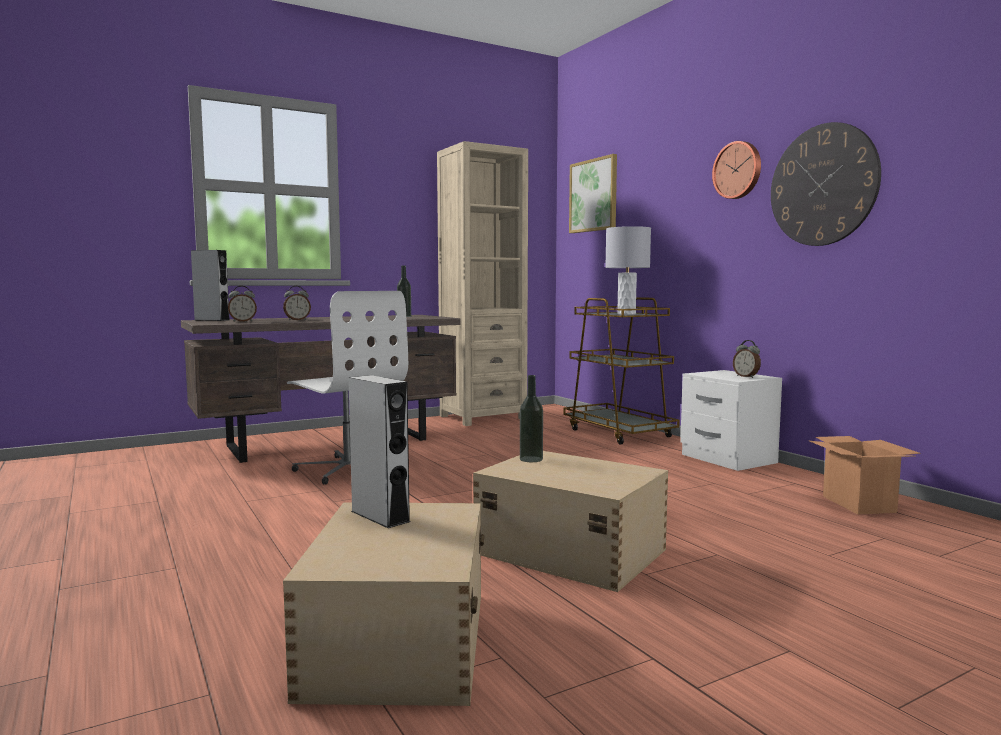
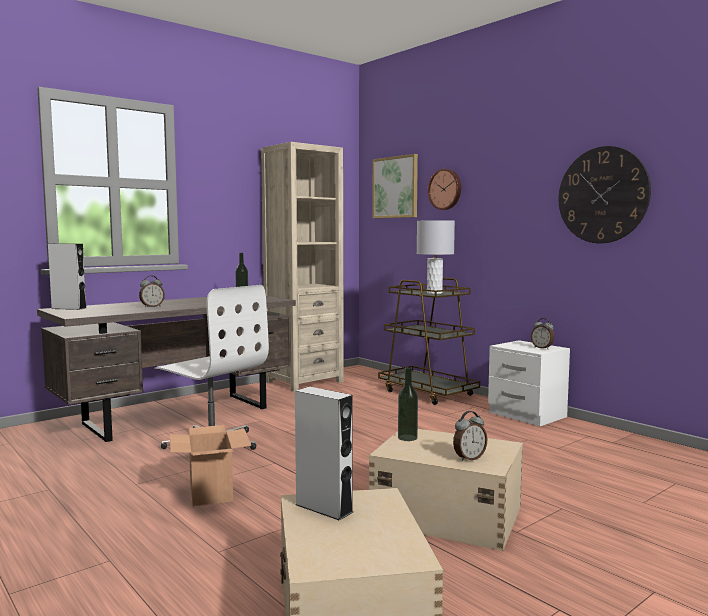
camera: 10 degrees left, 0 degrees up
(243, 321) = (103, 310): alarm clock -> alarm clock (469, 458)
(738, 170) = (529, 177): wall clock -> wall clock (445, 189)
(857, 504) = (643, 453): cardboard box -> cardboard box (210, 492)

